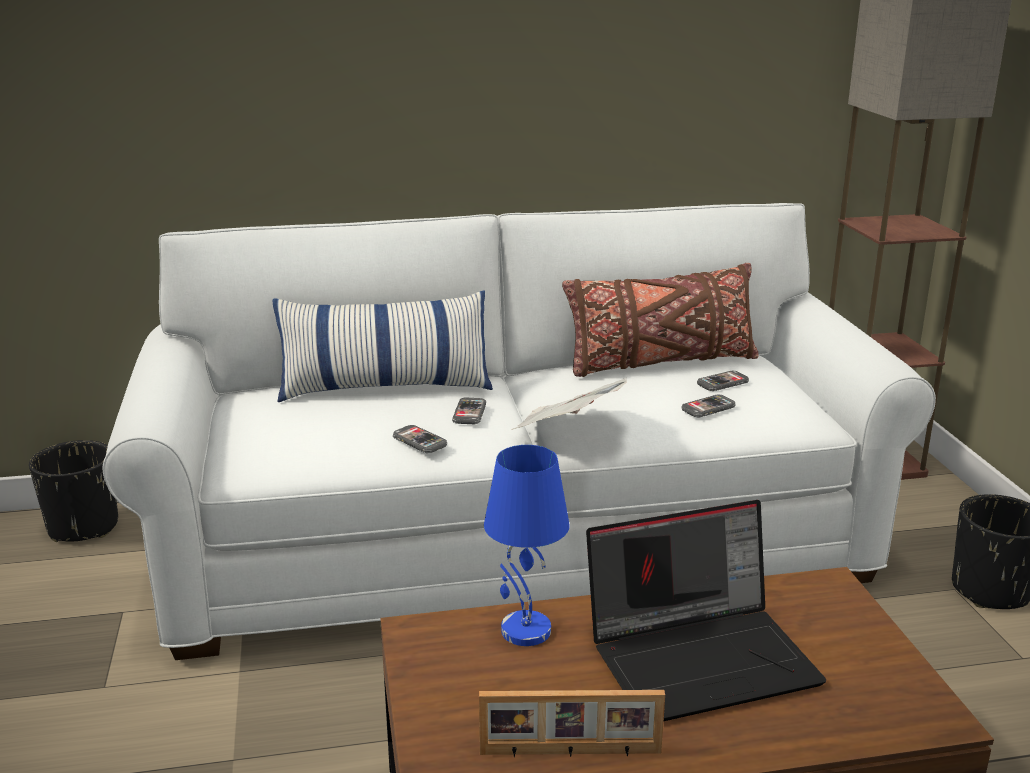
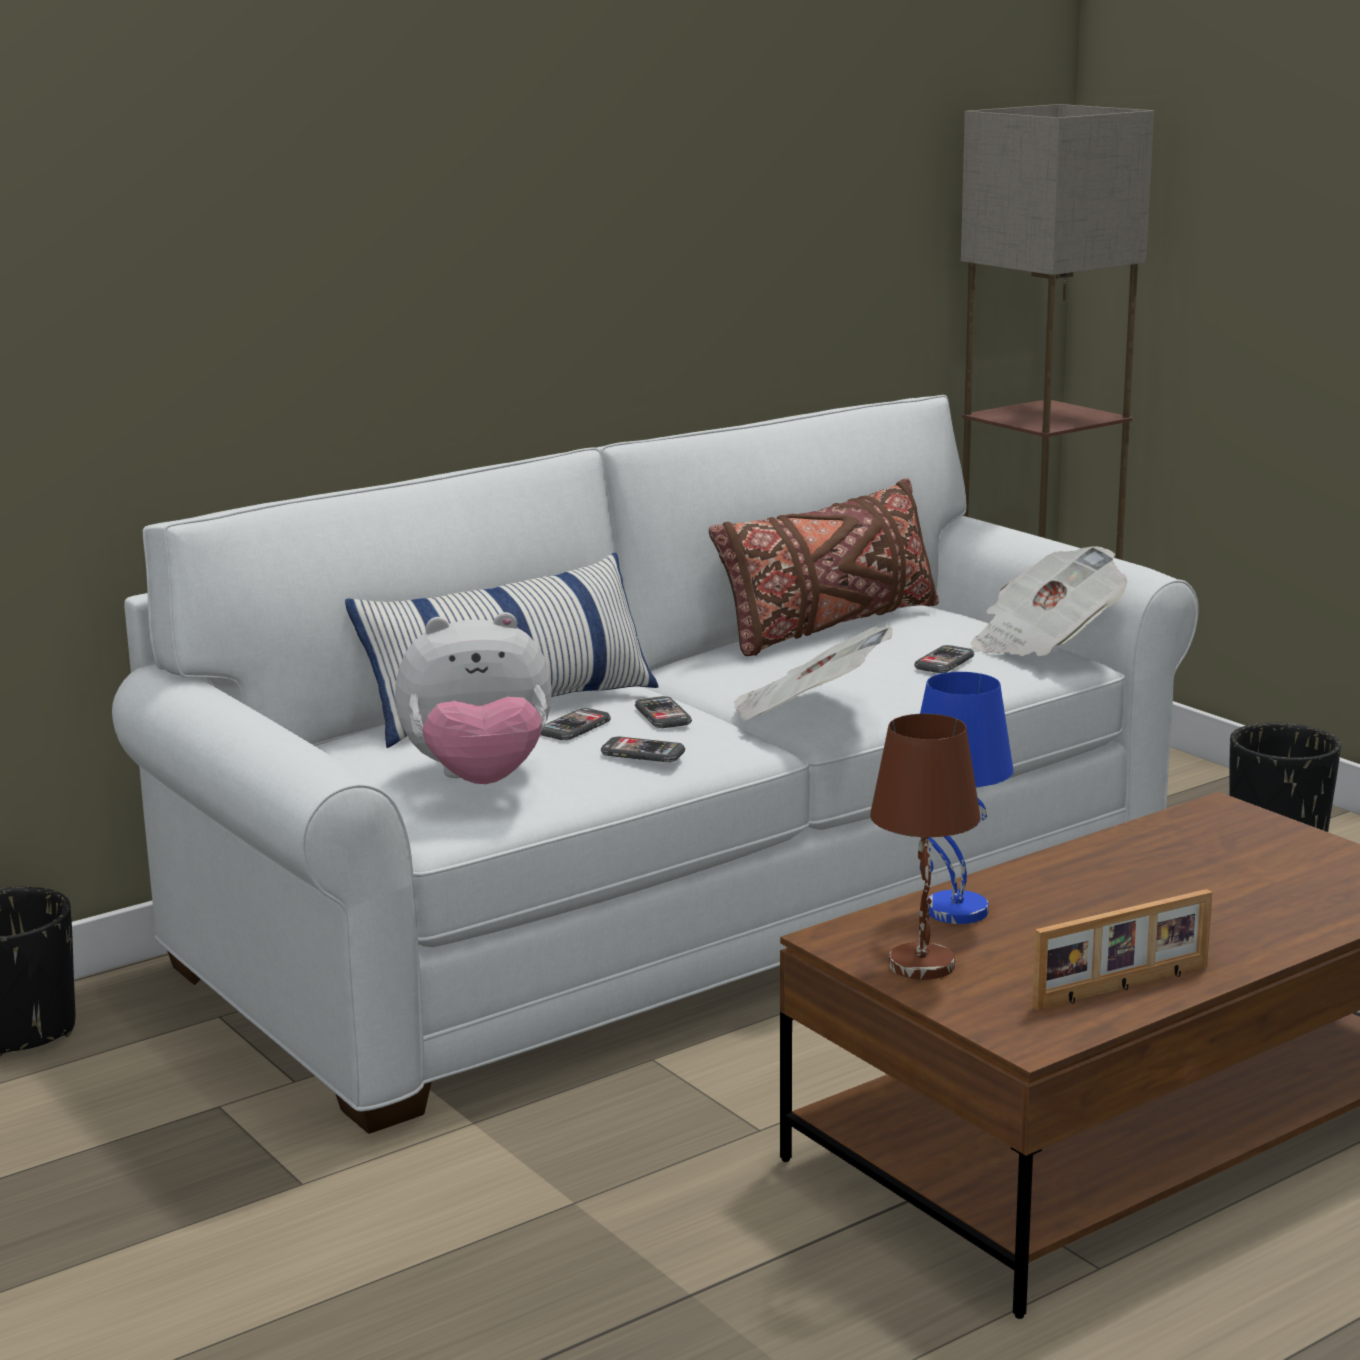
camera: 25 degrees left, 5 degrees down
(296, 440) = (479, 780): none -> plush toy
(445, 678) = (923, 966): none -> brown table lamp
(702, 656) = (1160, 890): laptop -> none
(722, 383) = (929, 635): phone -> phone (575, 727)
(801, 405) = (1044, 642): none -> newspaper

